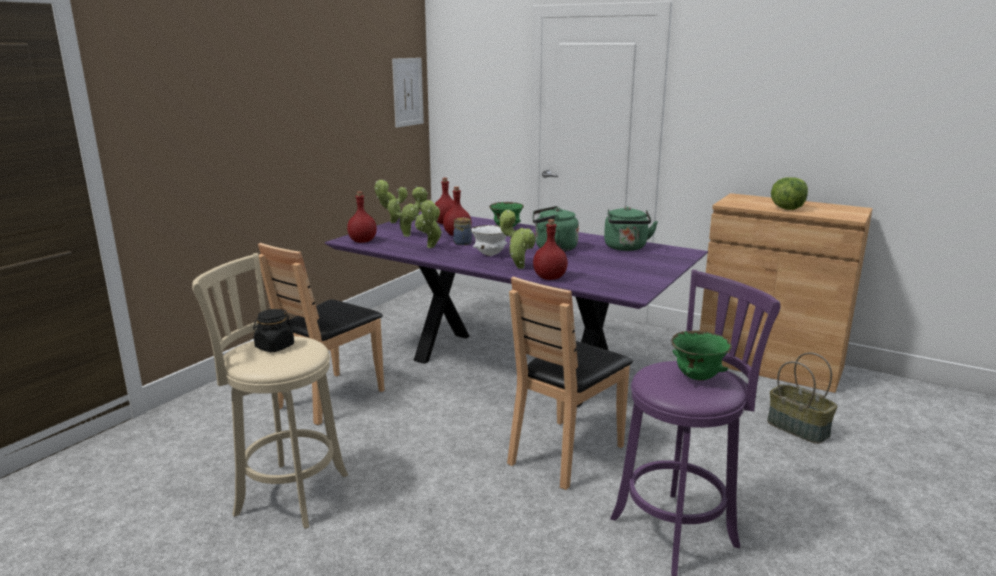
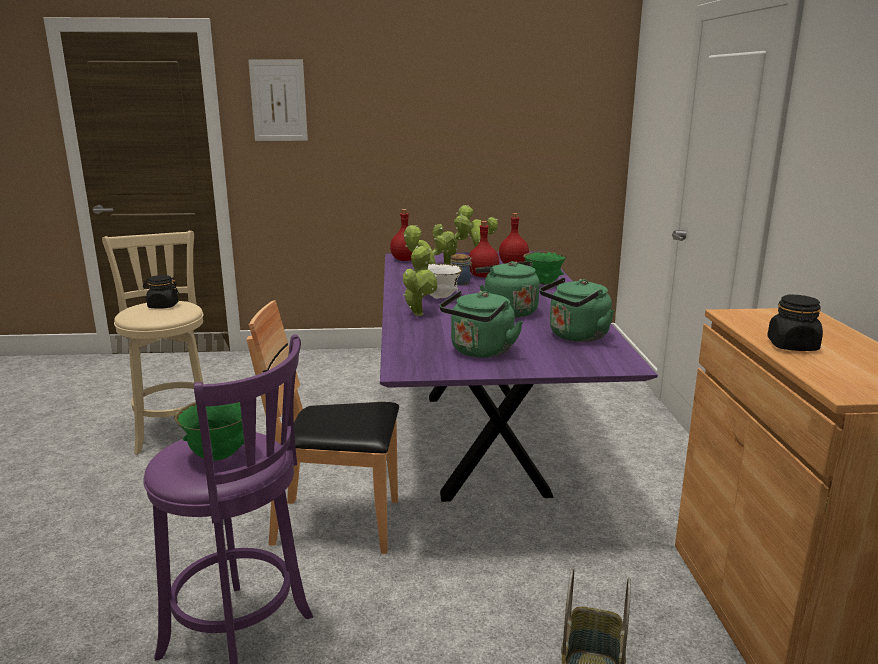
camera: 55 degrees right, 0 degrees up
(331, 398) = (324, 392): brown chair -> none
(407, 92) = (592, 119): picture -> picture (278, 100)
(549, 277) = (404, 330): red bottle -> none
(624, 271) = (480, 352): none -> green kettle
(787, 208) = (792, 346): lettuce -> black jar

